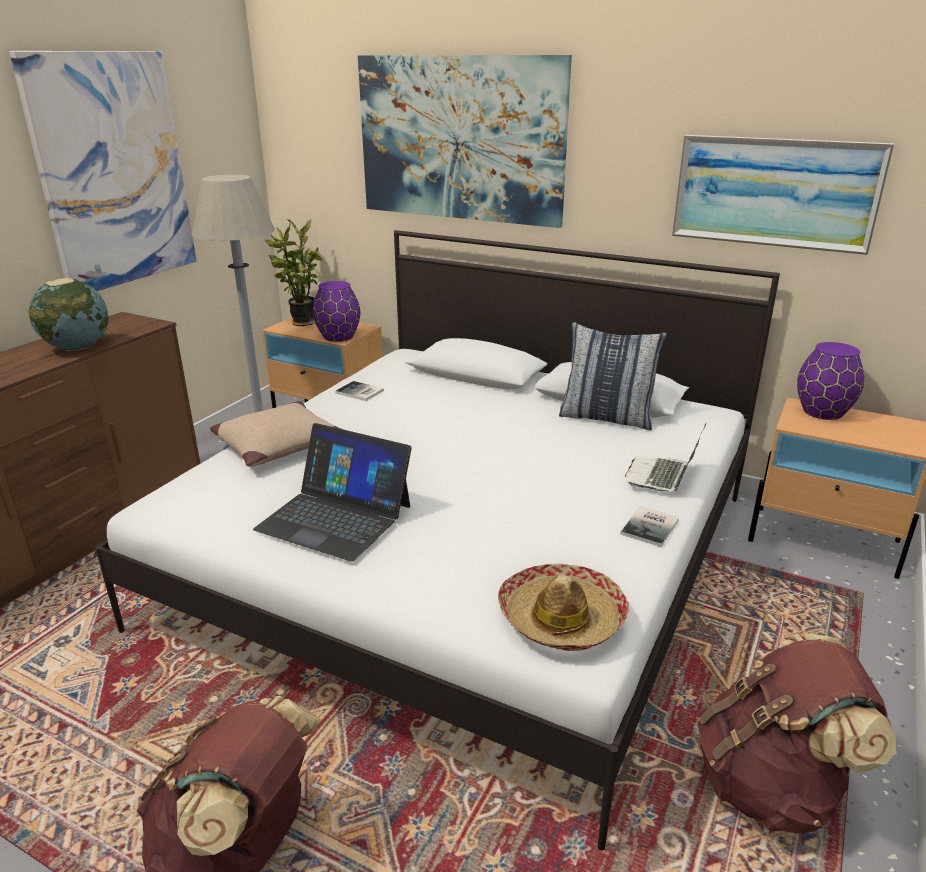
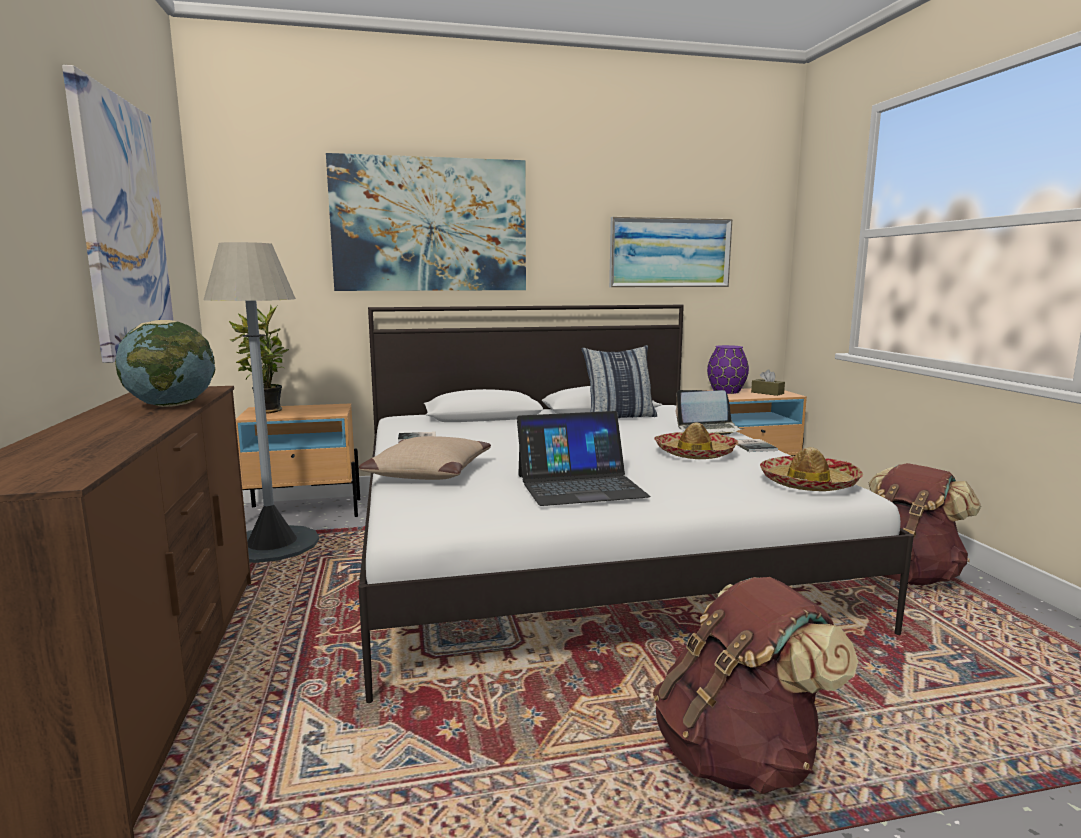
camera: 40 degrees left, 15 degrees down
(339, 337) = (329, 412): purple vase -> none
(551, 512) = (695, 453): none -> hat
(661, 477) = (709, 430): laptop -> laptop turned 75 degrees counterclockwise
(881, 432) = (767, 393): none -> brown tissue box

